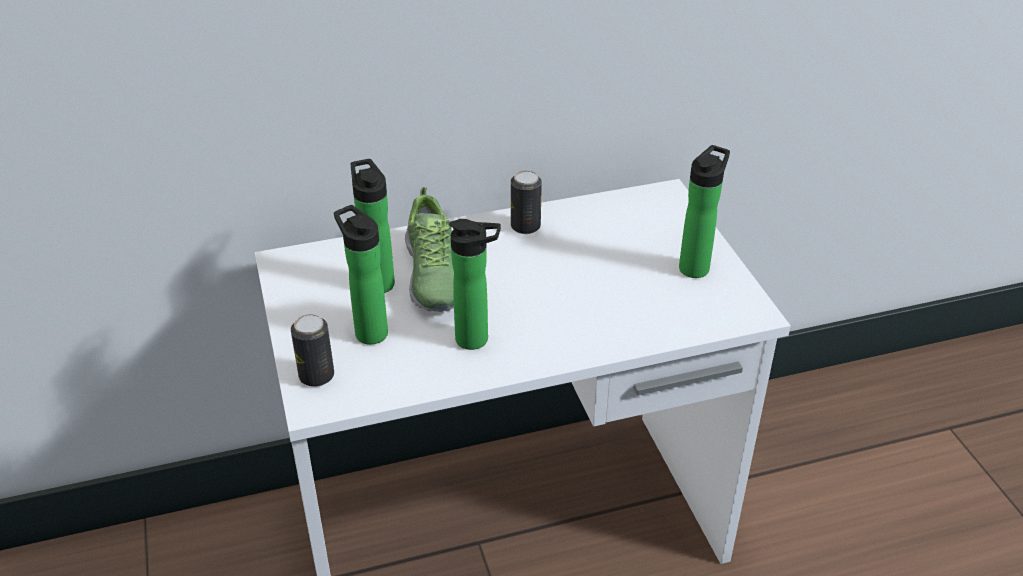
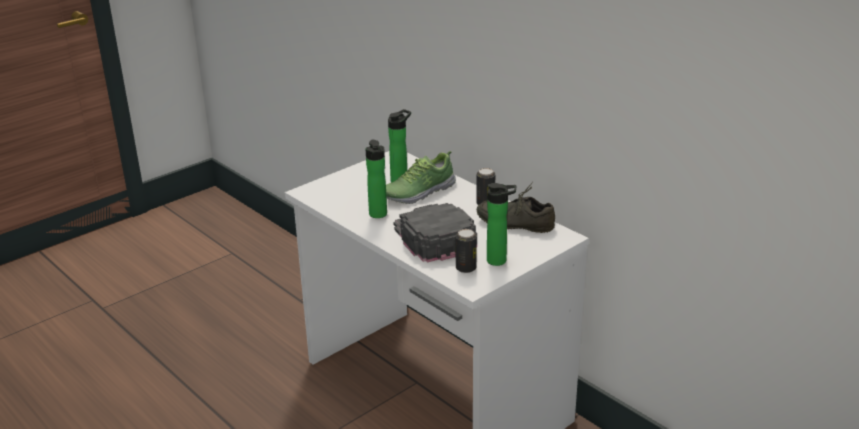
camera: 65 degrees right, 10 degrees down
(316, 376) = (322, 187): can -> can (466, 268)
(368, 331) = (362, 189): bottle -> none
(586, 305) = (432, 236): none -> black cap
(599, 219) = (515, 222): none -> grey shoe

